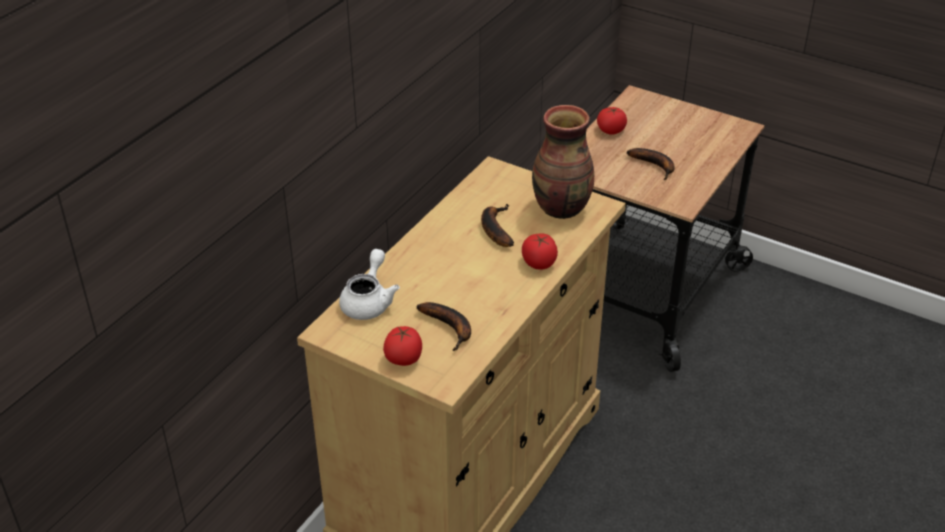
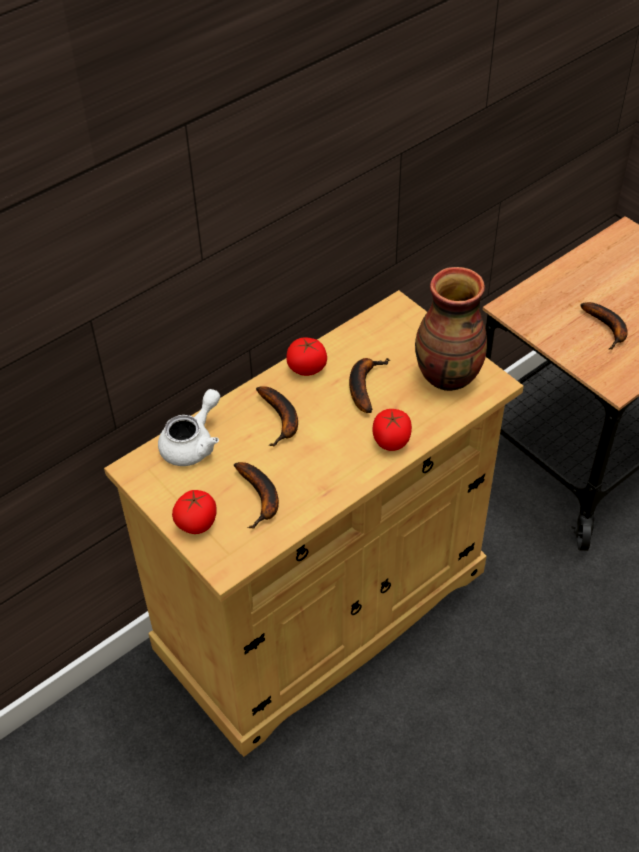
camera: 20 degrees right, 10 degrees up
(437, 268) = (281, 419): none -> banana
(611, 130) = (577, 271): tomato -> tomato (307, 367)

